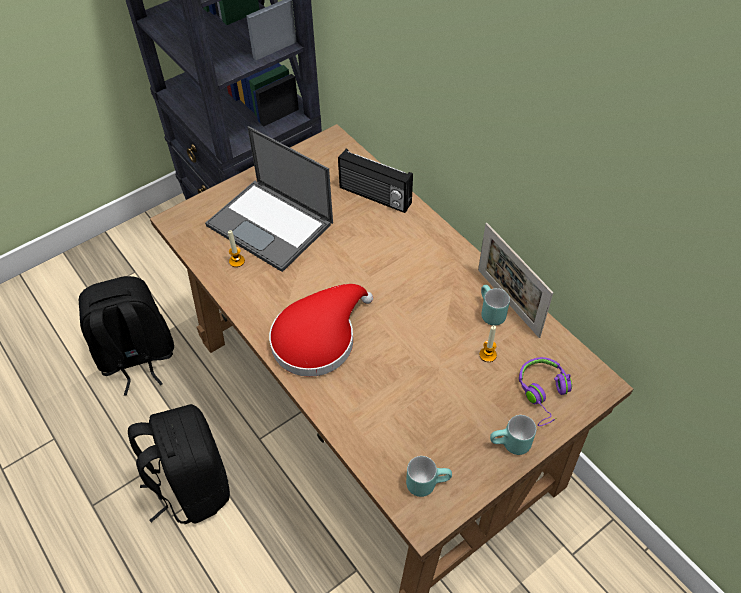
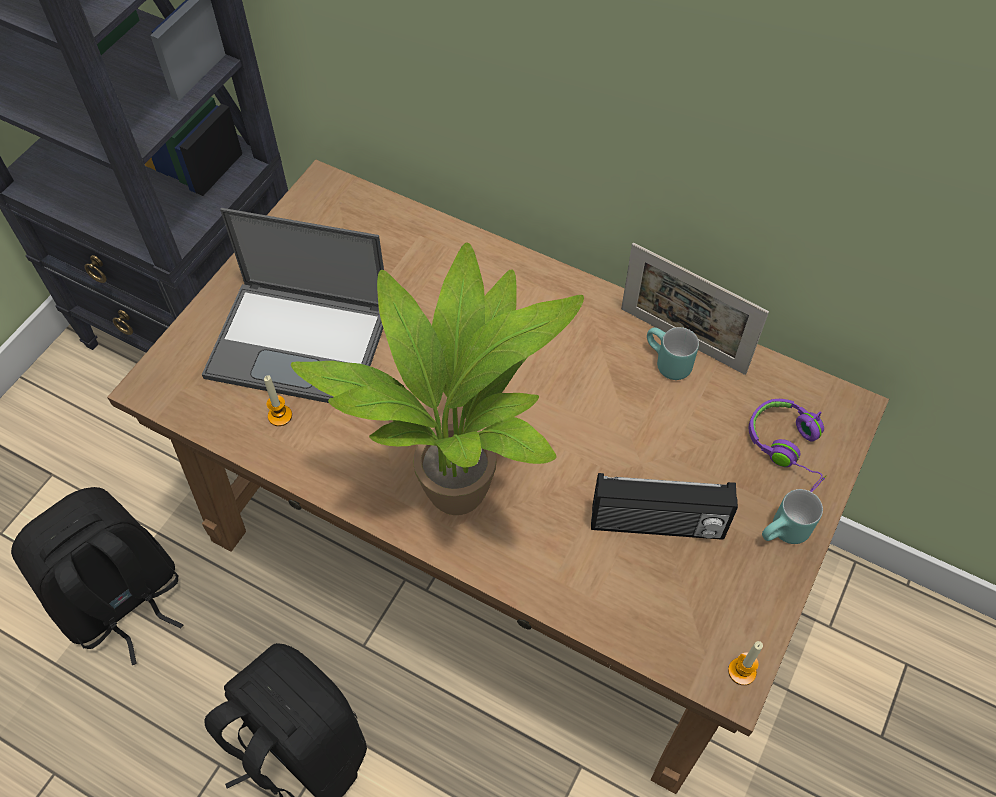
camera: 25 degrees left, 5 degrees up
(318, 337) = (458, 485): red hat -> potted plant
(374, 196) = (428, 251): radio -> radio (657, 525)
(427, 482) = (708, 627): turquoise mug -> none
(487, 355) = (694, 422): candle -> candle (742, 671)

